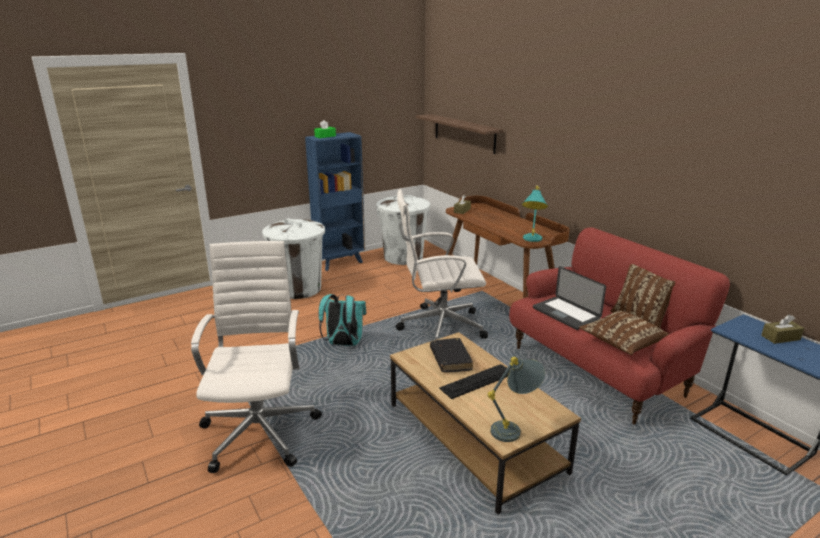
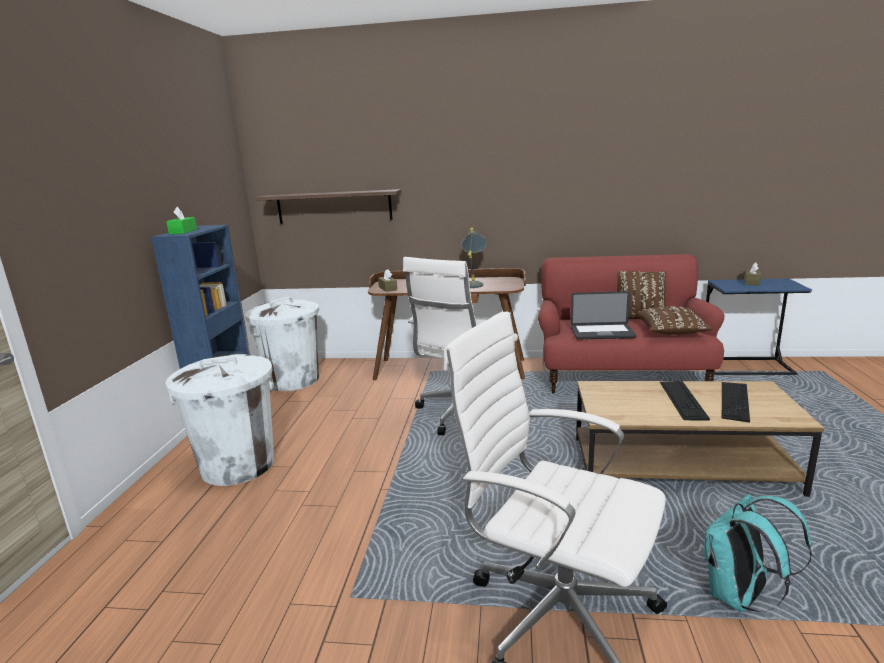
camera: 50 degrees left, 5 degrees down
(343, 344) = (422, 478): turquoise backpack -> turquoise backpack (739, 597)
(450, 360) = (631, 399): black book -> none
(505, 404) = (734, 401): none -> keyboard
(514, 429) = (780, 409): grey table lamp -> grey table lamp (474, 284)
(531, 241) = (508, 286): turquoise table lamp -> none

